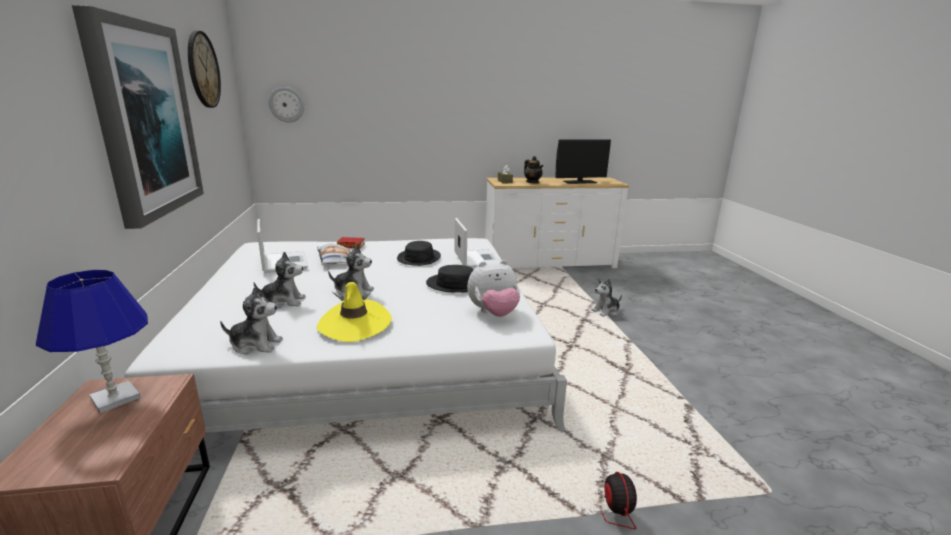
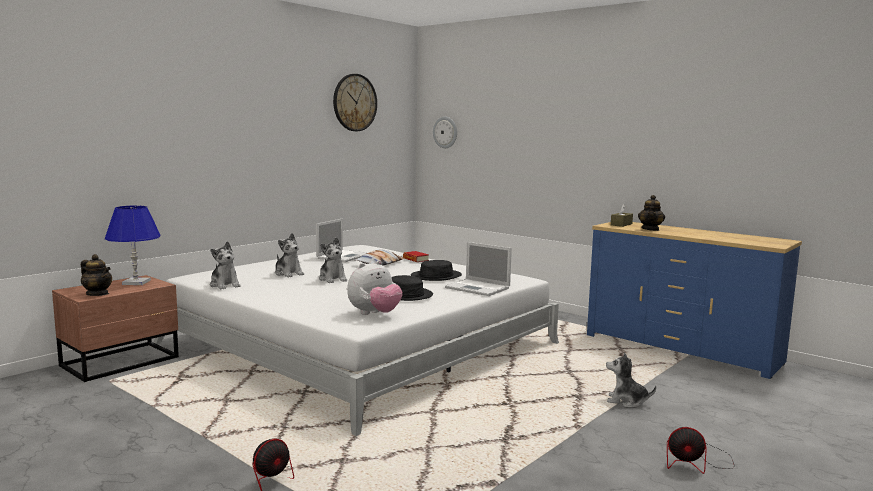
camera: 50 degrees right, 10 degrees down
(110, 448) = (97, 294): none -> teapot
(144, 120) = (262, 134): picture -> none
(354, 324) = (285, 292): yellow hat -> none
(477, 259) = (478, 288): laptop -> laptop turned 90 degrees clockwise
(493, 313) = (374, 314): plush toy -> plush toy turned 75 degrees counterclockwise
(549, 263) = (681, 348): white dresser -> blue dresser
(579, 182) = (720, 237): monitor -> none
(700, 333) = (696, 462): none -> fan

